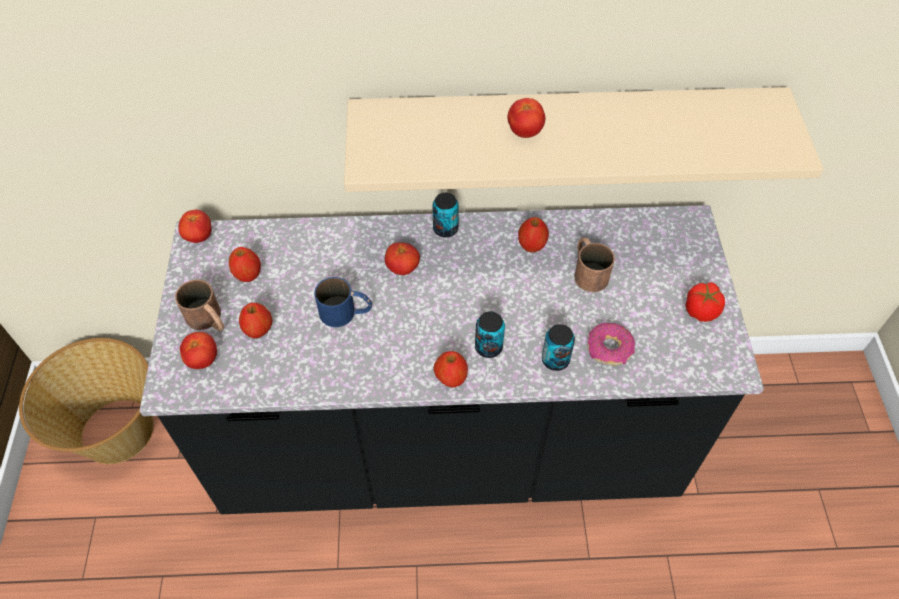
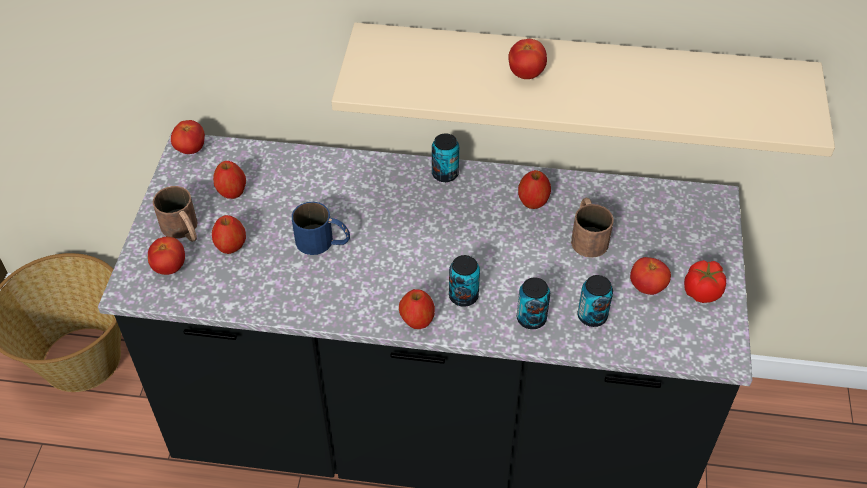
camera: 10 degrees right, 5 degrees down
(402, 268) = (391, 207): tomato -> tomato (647, 287)
(609, 349) = (592, 316): donut -> can

